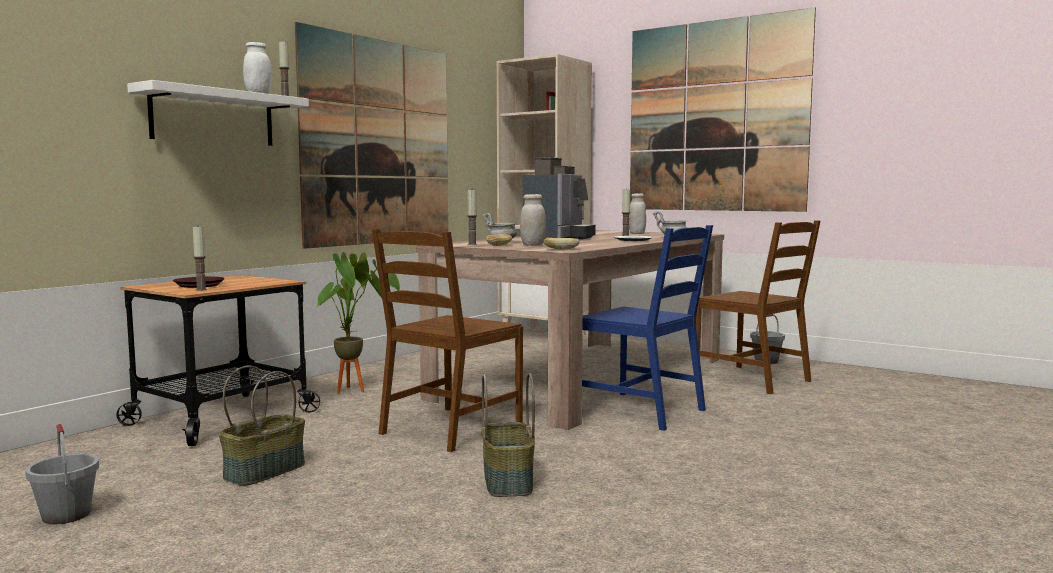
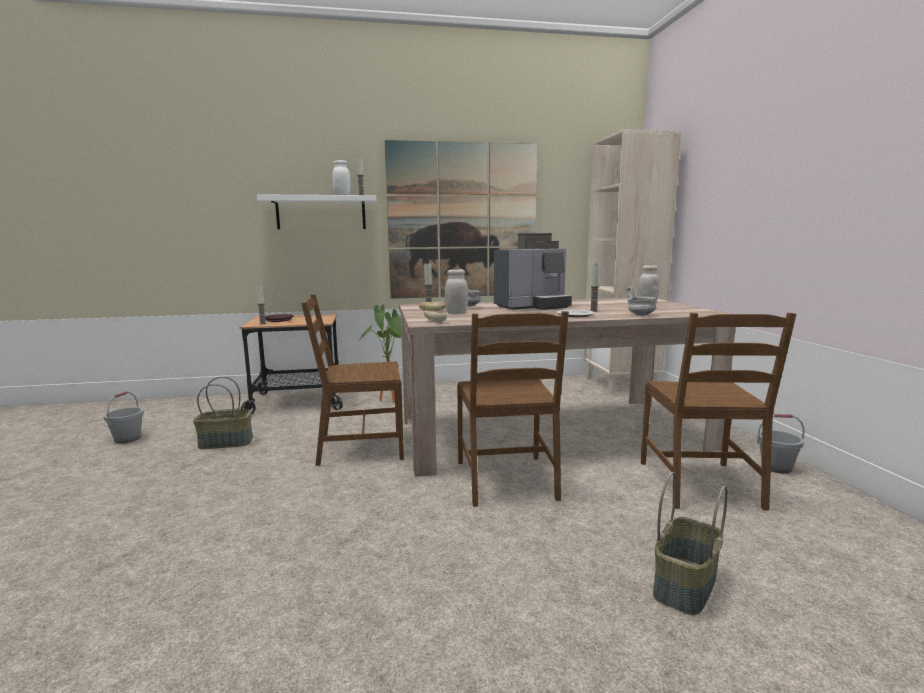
camera: 45 degrees right, 5 degrees up
(509, 481) = (279, 503): basket -> basket (686, 586)
(641, 411) = (507, 480): blue chair -> brown chair
(715, 116) = (777, 176): picture -> none

